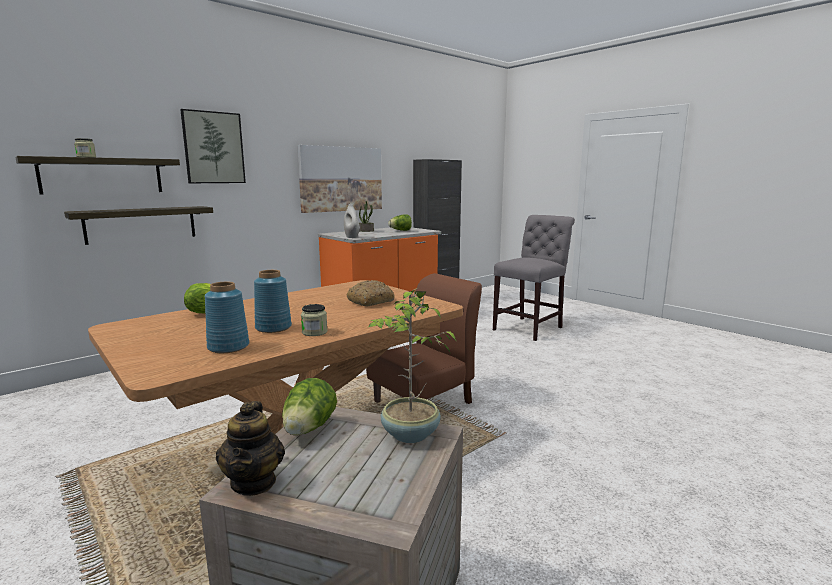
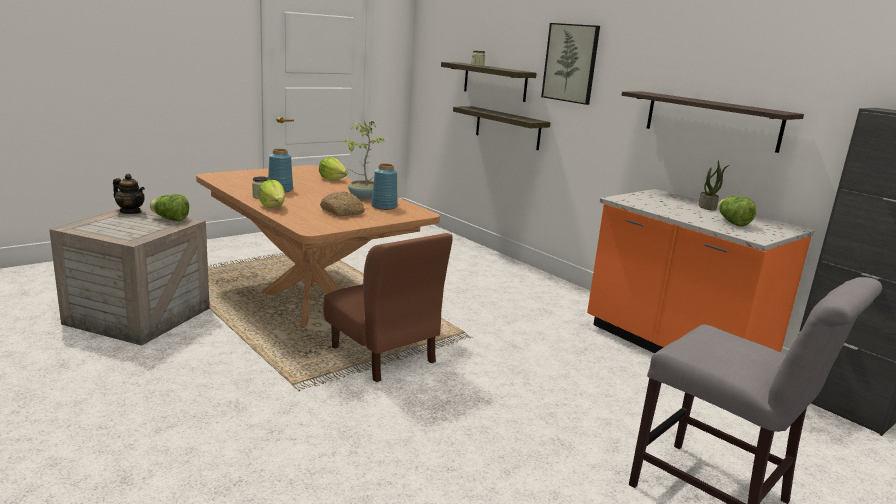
camera: 90 degrees right, 5 degrees up
(227, 347) = (246, 183): blue vase -> blue vase (384, 206)
(254, 482) = (131, 212): teapot -> teapot turned 150 degrees counterclockwise
(341, 179) = (711, 120): picture -> shelf
(352, 237) = (623, 198): white vase -> none
(364, 323) = (273, 206): none -> lettuce
(410, 435) = (138, 235): potted plant -> potted plant (362, 197)

